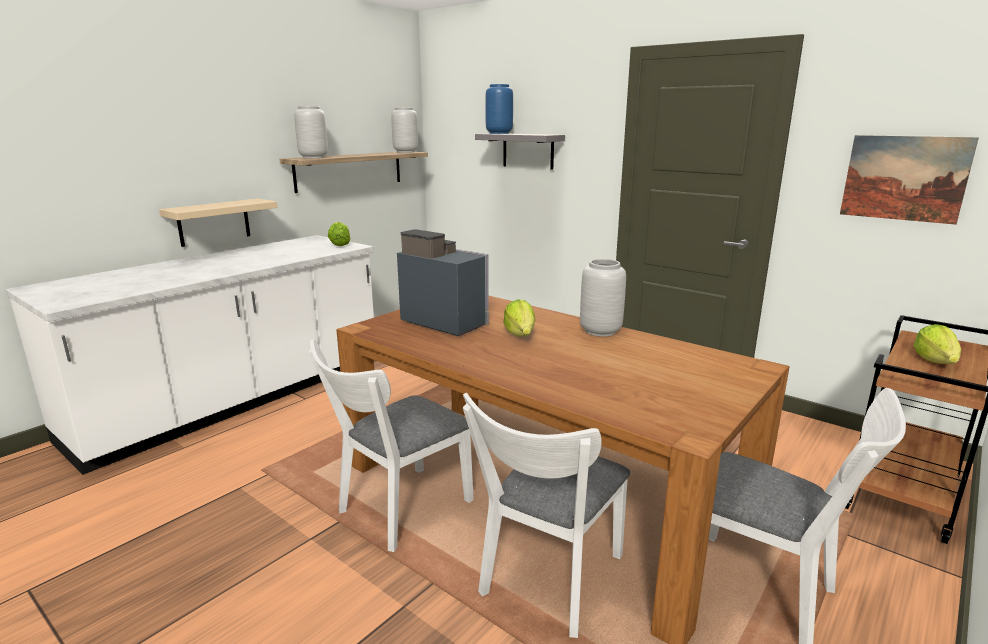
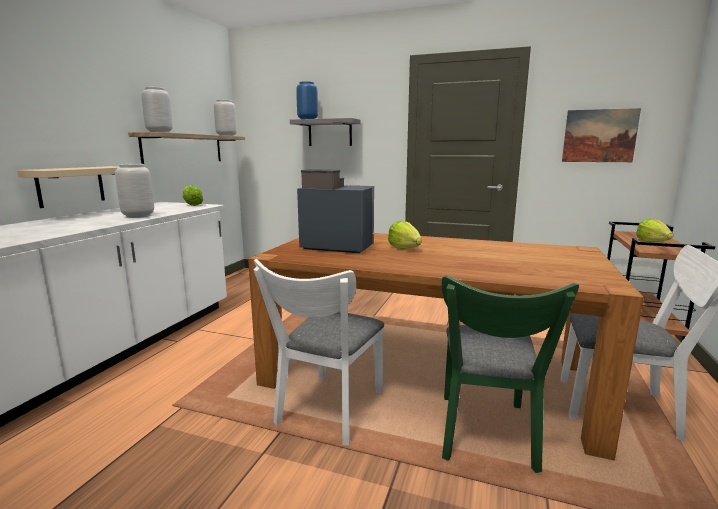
camera: 20 degrees left, 5 degrees down
(548, 583) = (486, 437): white chair -> green chair
(599, 331) = (455, 242): grey vase -> grey vase (137, 216)

